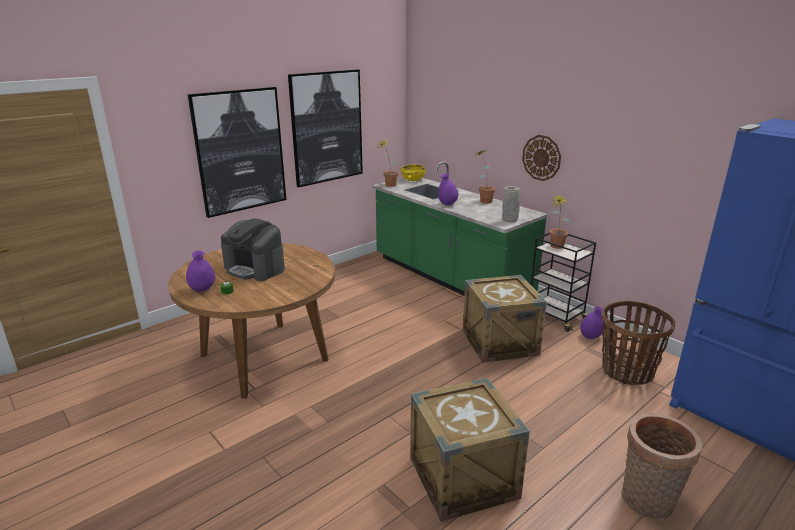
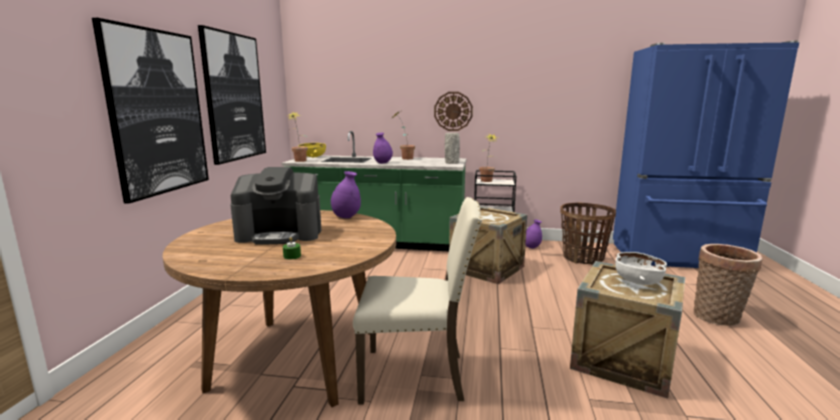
camera: 40 degrees left, 10 degrees down
(202, 289) = (252, 263): purple vase -> purple vase (346, 217)
(307, 405) = (416, 375): none -> beige chair
(478, 413) = (637, 282): none -> white bowl

